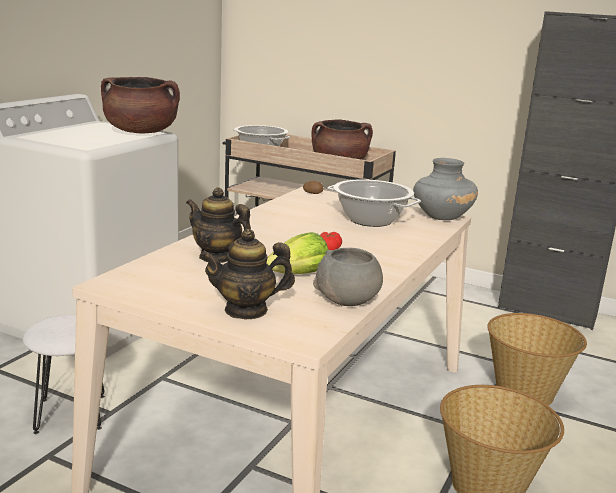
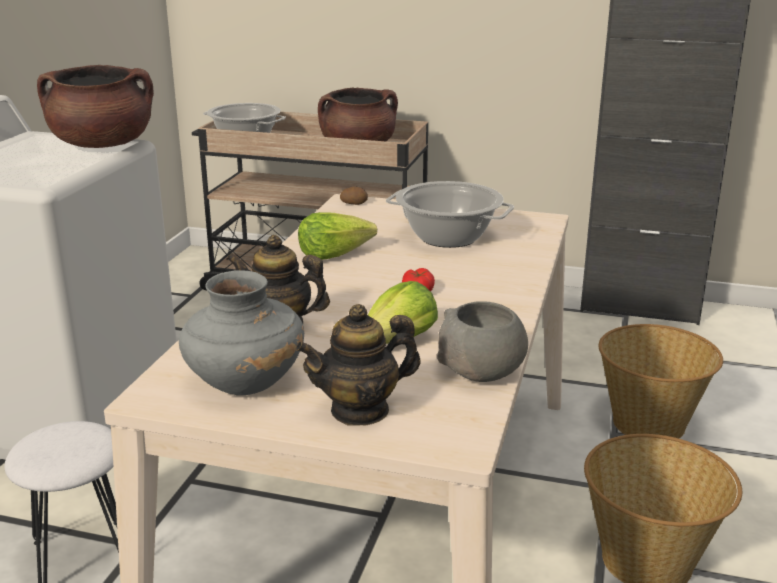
camera: 10 degrees left, 5 degrees up
(280, 220) = (334, 254): none -> lettuce
(441, 217) = (533, 220): grey vase -> grey vase (244, 383)

